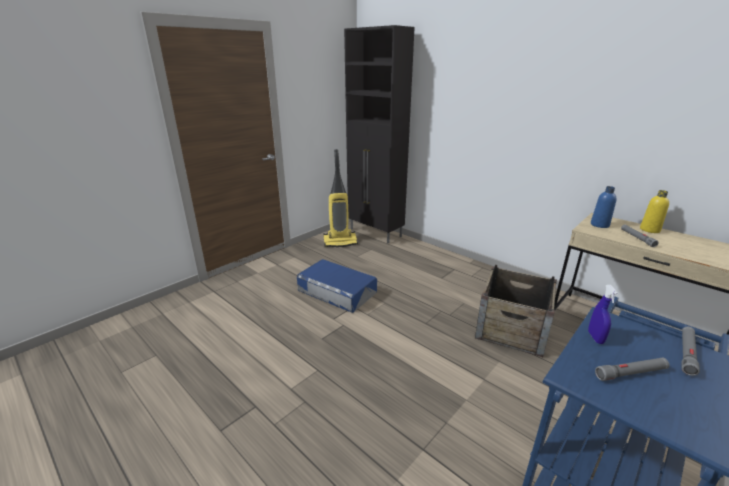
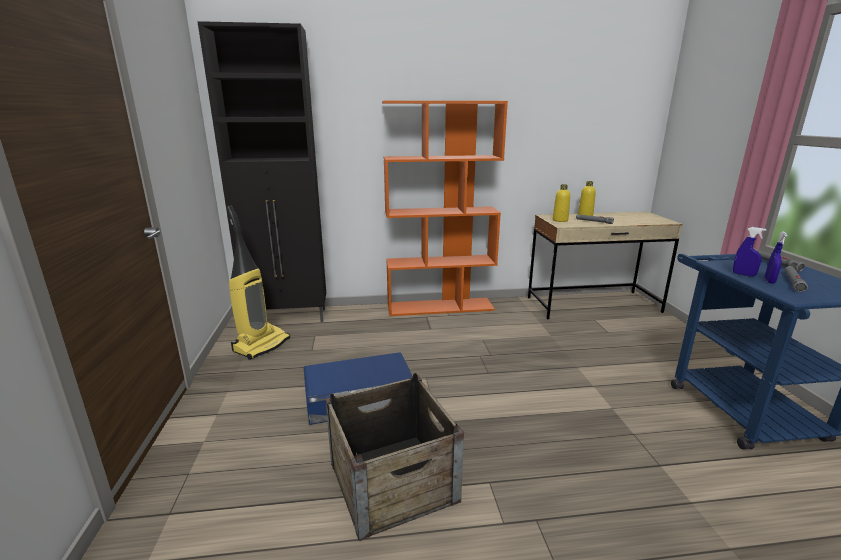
camera: 50 degrees left, 5 degrees down
(477, 267) = (440, 307): none -> orange bookcase
(512, 328) = (542, 339): crate -> crate (393, 481)
(599, 225) = (560, 220): blue bottle -> yellow bottle
(603, 356) = (769, 281): none -> blue spray bottle

